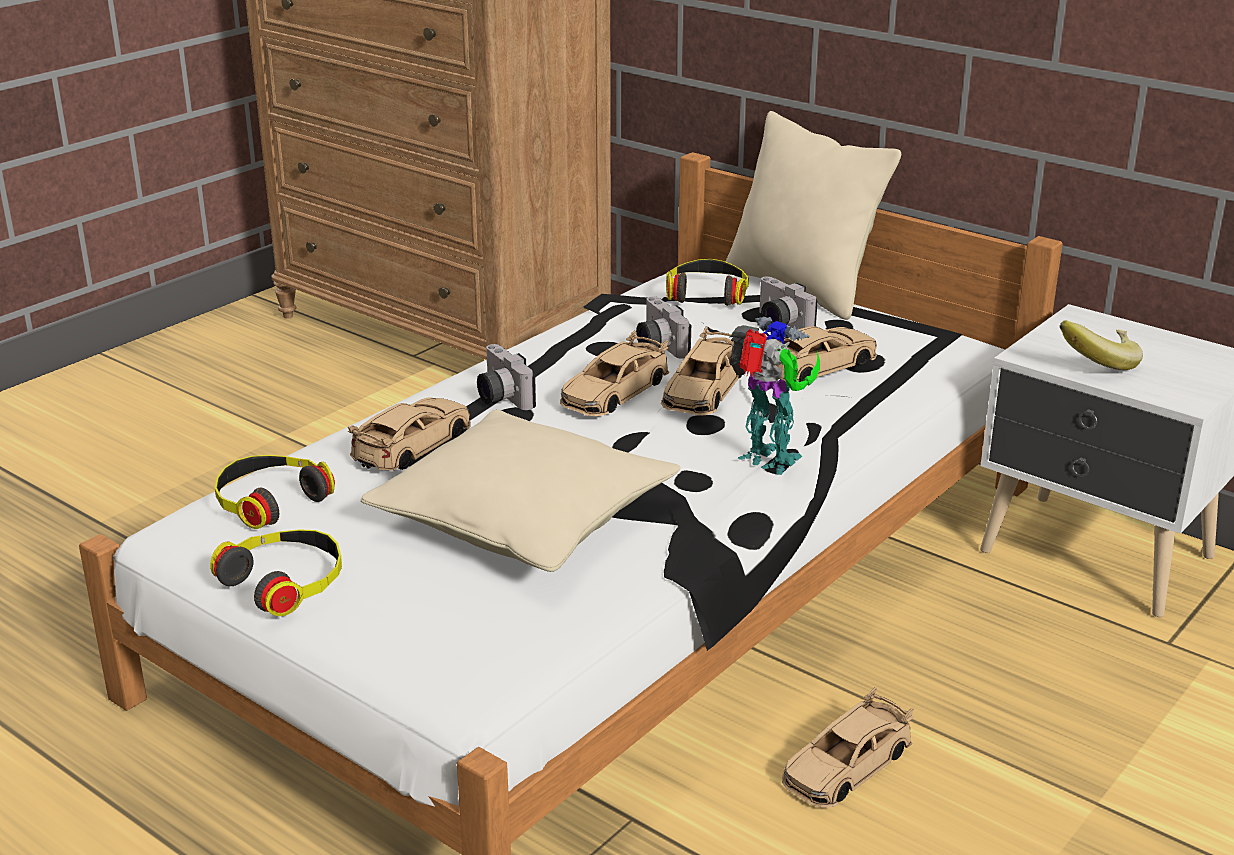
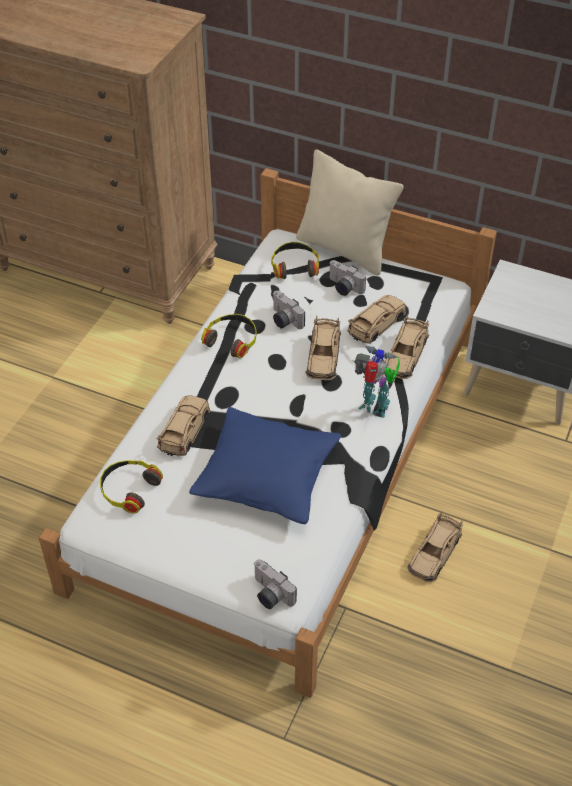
camera: 15 degrees left, 20 degrees up
(286, 581) = (166, 546): headphones -> headphones (232, 339)
(499, 397) = (214, 380): camera -> camera (269, 594)
(523, 521) = (266, 477): beige pillow -> blue pillow
(615, 392) = (275, 365): beige toy car -> beige toy car (405, 355)
(1096, 363) = (525, 311): banana -> none

